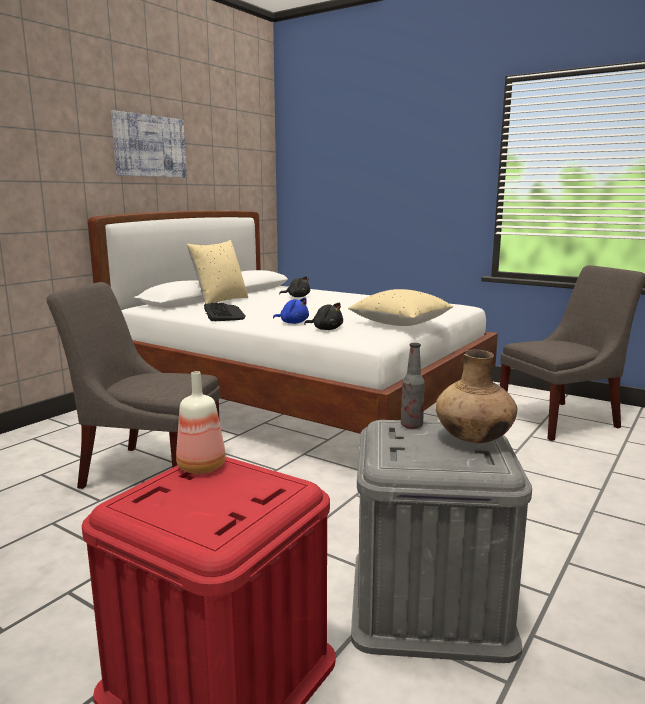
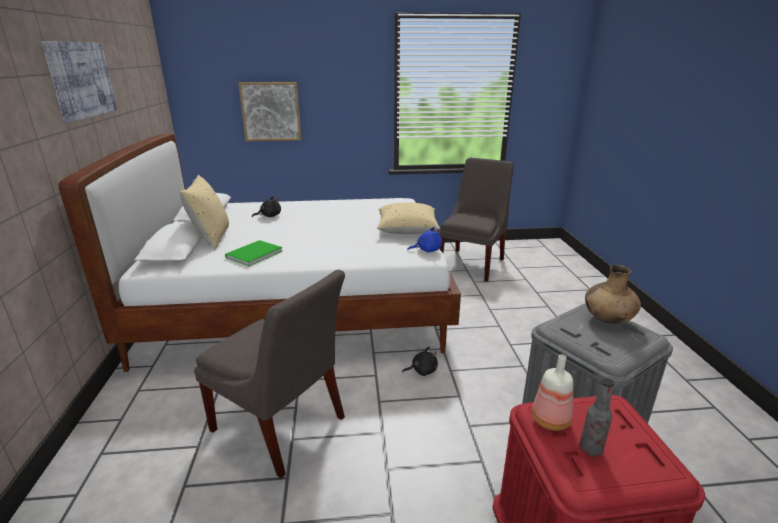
camera: 40 degrees left, 10 degrees up
(147, 471) = (281, 427): grey chair -> grey chair turned 120 degrees counterclockwise
(223, 313) = (252, 254): keyboard -> green book
(293, 323) = (335, 250): blue plush toy -> blue plush toy (427, 250)
(326, 329) = (374, 251): black plush toy -> black plush toy (422, 371)
(360, 197) = (271, 111): none -> picture
(411, 426) = (566, 322): bottle -> bottle (590, 449)

